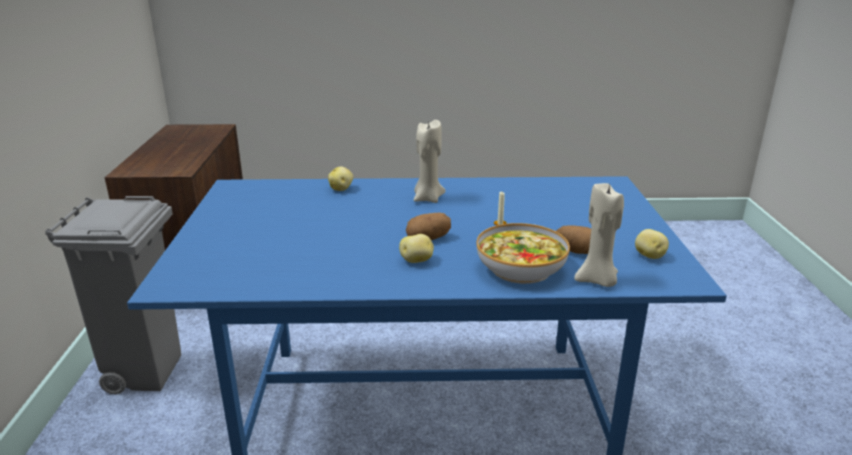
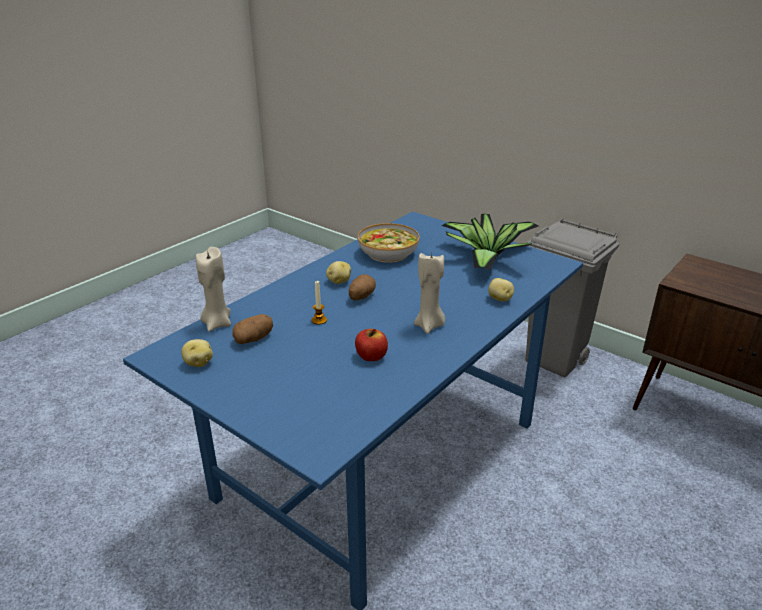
camera: 130 degrees right, 5 degrees up
(254, 214) = (487, 257): none -> potted plant
(505, 202) = (371, 356): none -> apple
(520, 268) = (274, 307): bowl -> bowl (388, 253)

